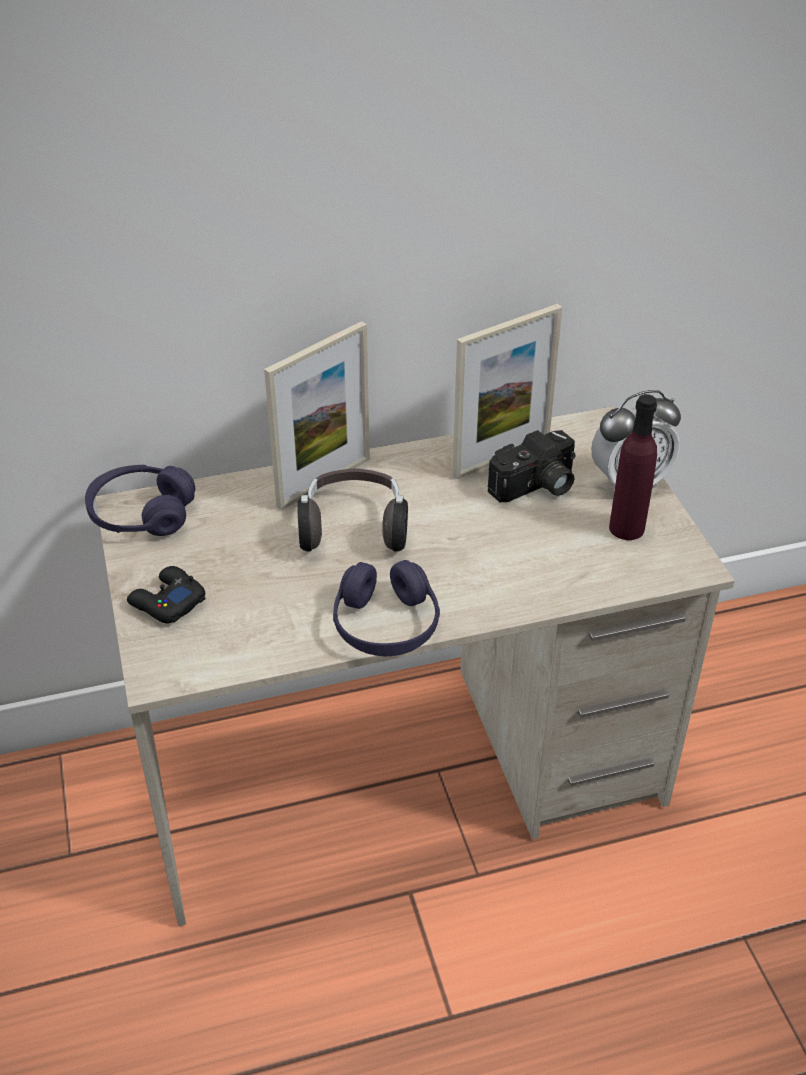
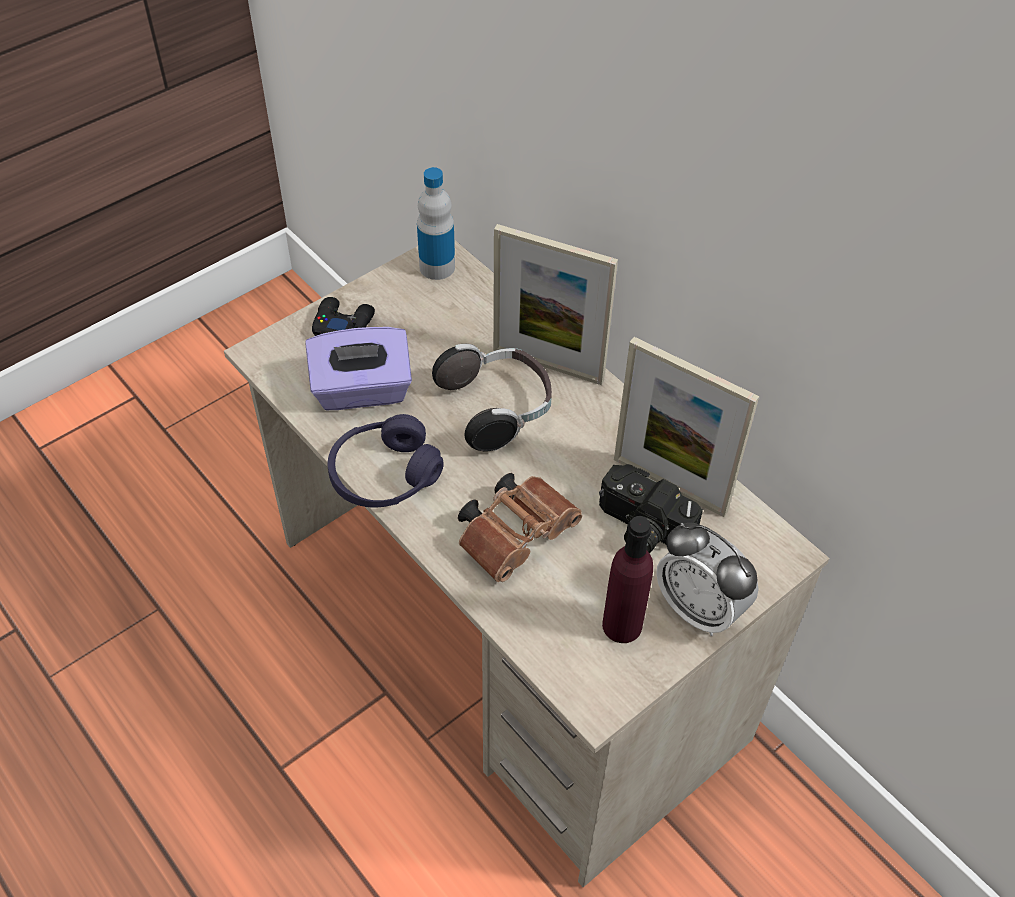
camera: 65 degrees right, 10 degrees up
(142, 514) = (437, 267): purple headphones -> bottle
(268, 612) = (362, 391): none -> purple tissue box
(504, 558) = (518, 534): none -> brown binoculars

